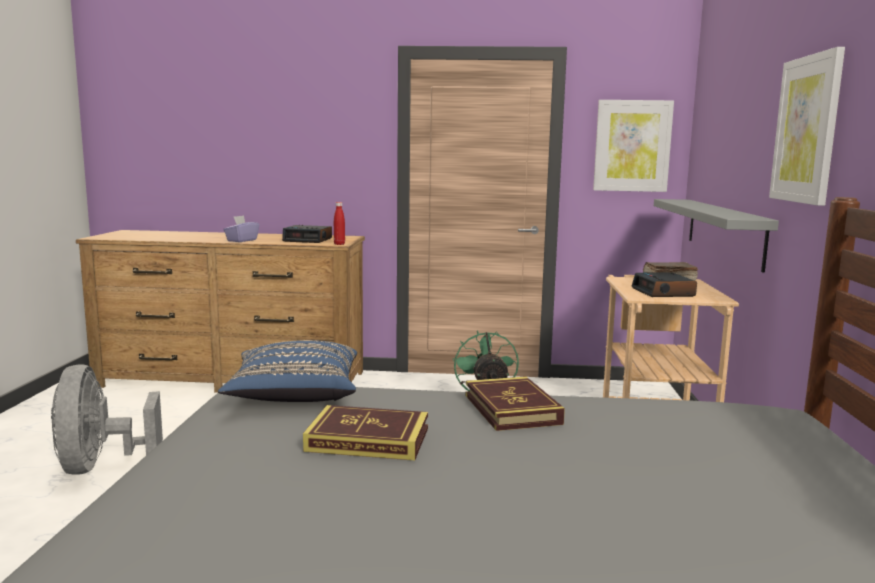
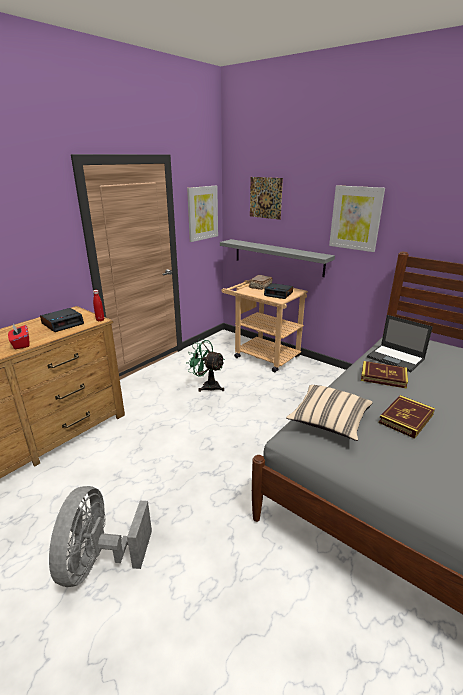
camera: 55 degrees left, 15 degrees up
(100, 466) = (99, 561): grey fan -> grey fan turned 75 degrees clockwise
(241, 240) = (21, 344): purple tissue box -> red tissue box
(294, 395) = (329, 422): blue pillow -> beige pillow
(624, 412) = (396, 358): none -> laptop
(723, 113) = (265, 198): none -> picture

